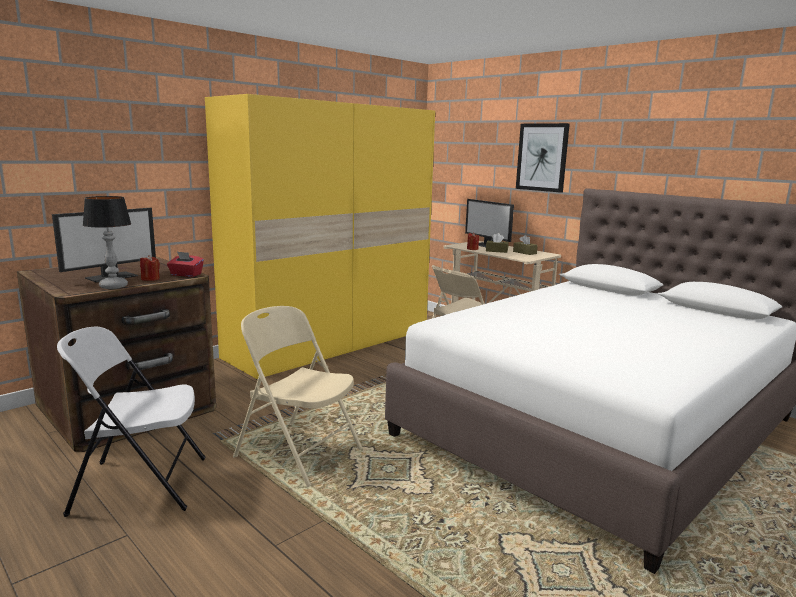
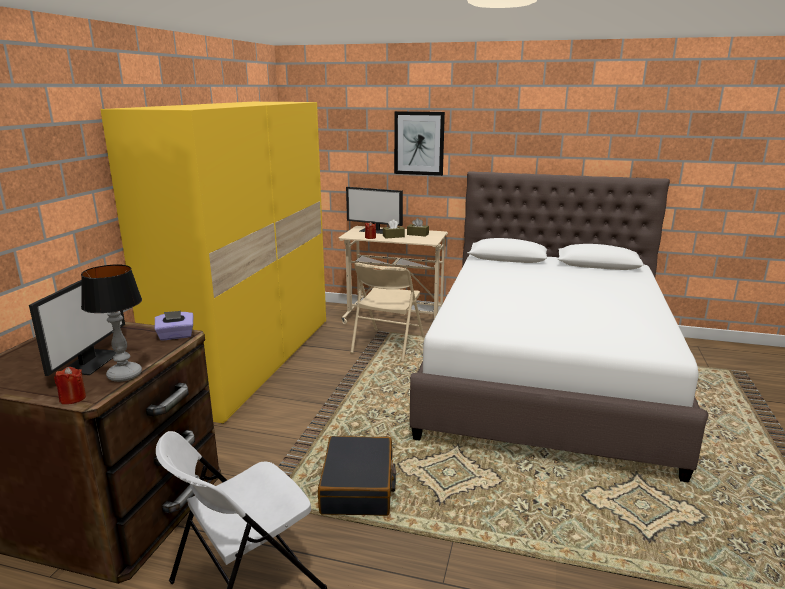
camera: 30 degrees left, 5 degrees up
(150, 279) = (147, 352): red candle -> red candle (73, 398)
(186, 275) = (176, 336): red tissue box -> purple tissue box
(299, 452) = (358, 487): beige chair -> black suitcase

